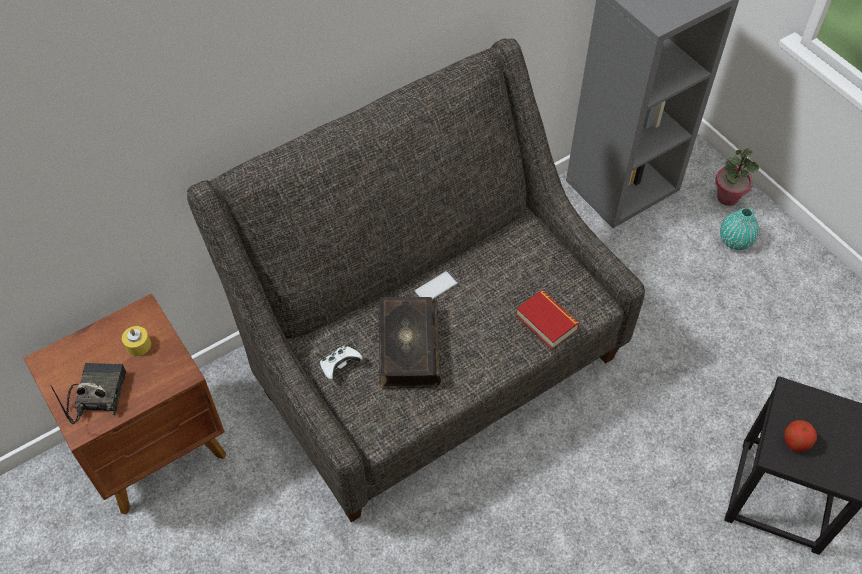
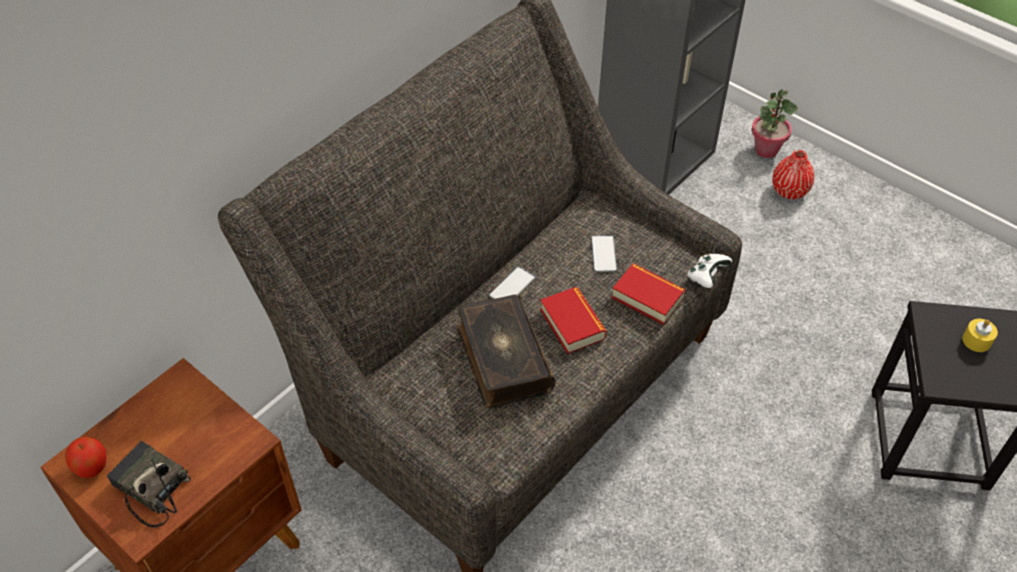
camera: 15 degrees left, 5 degrees down
(97, 395) = (150, 489): radio -> radio turned 45 degrees counterclockwise
(138, 345) = (185, 420): yellow candle -> yellow candle (976, 340)
(340, 366) = (431, 395): white game controller -> white game controller (706, 277)
(475, 331) = (572, 324): none -> book
(522, 274) = (603, 253): none -> phone
(735, 241) = (789, 191): turquoise vase -> red vase
(795, 442) = (953, 364): apple -> apple (92, 467)

